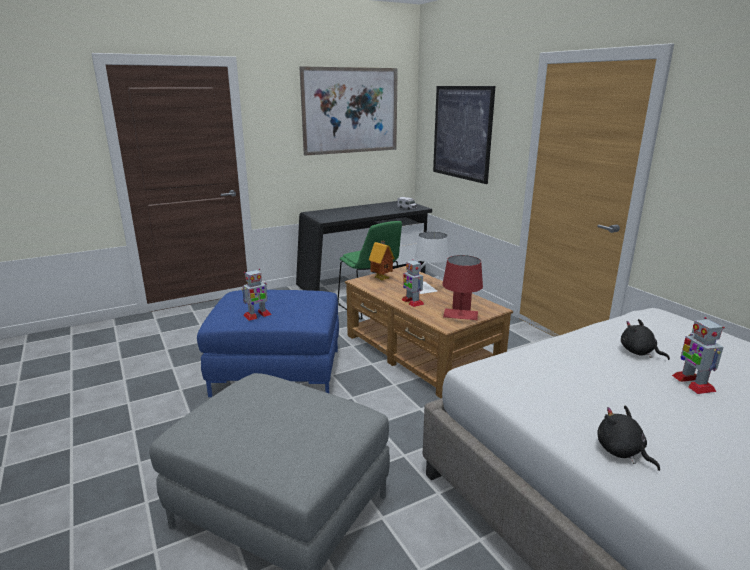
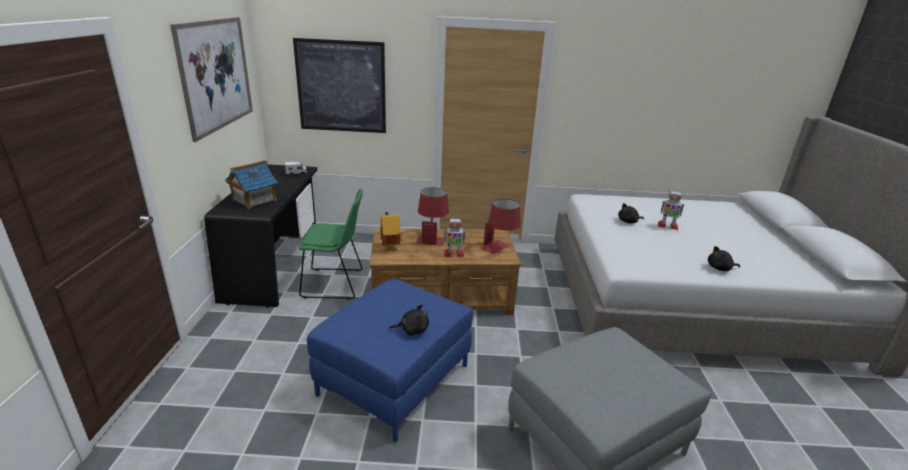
camera: 60 degrees left, 5 degrees up
(257, 315) = (412, 330): toy robot -> black plush toy
(341, 213) = (253, 200): none -> toy house
(428, 286) = (432, 237): white table lamp -> red table lamp

